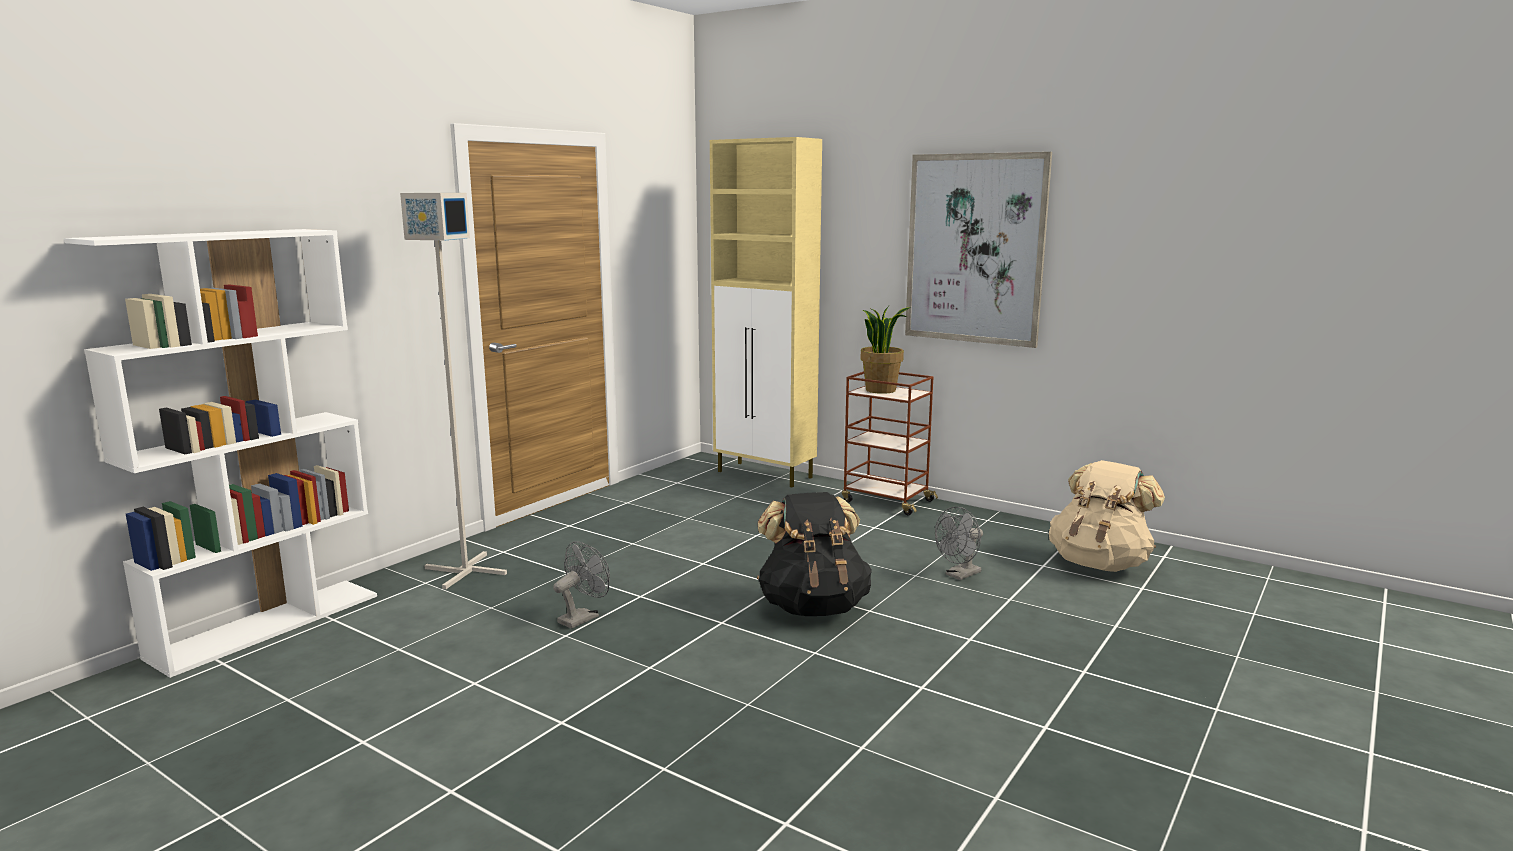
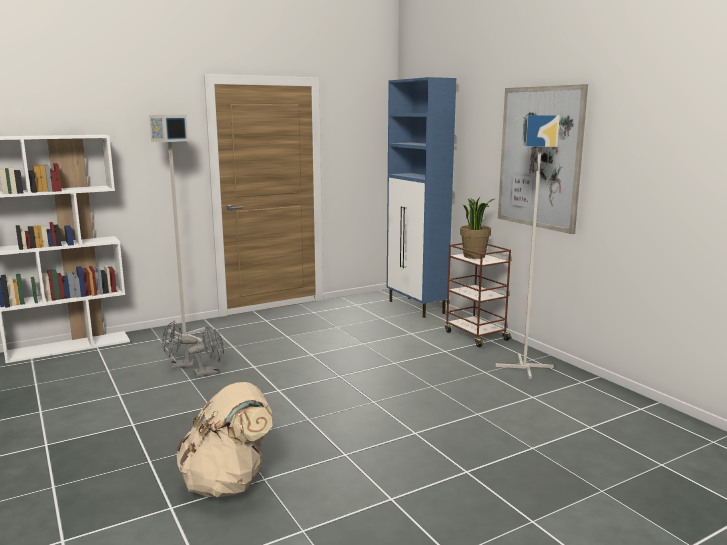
camera: 25 degrees right, 0 degrees up
(765, 475) = (416, 307): beige cabinet -> blue cabinet
(813, 607) = (342, 392): black backpack -> none
(959, 575) = (462, 392): grey fan -> grey fan (178, 366)
(990, 530) = (525, 366): none -> grey floor lamp
(1100, 564) = (579, 404): beige backpack -> beige backpack (228, 483)

